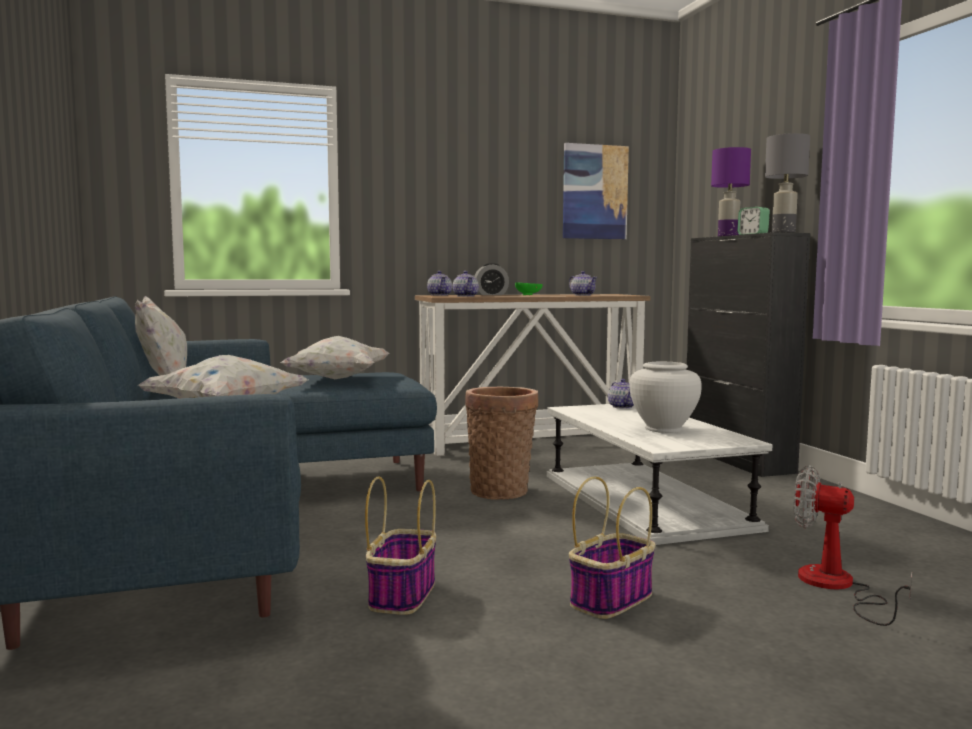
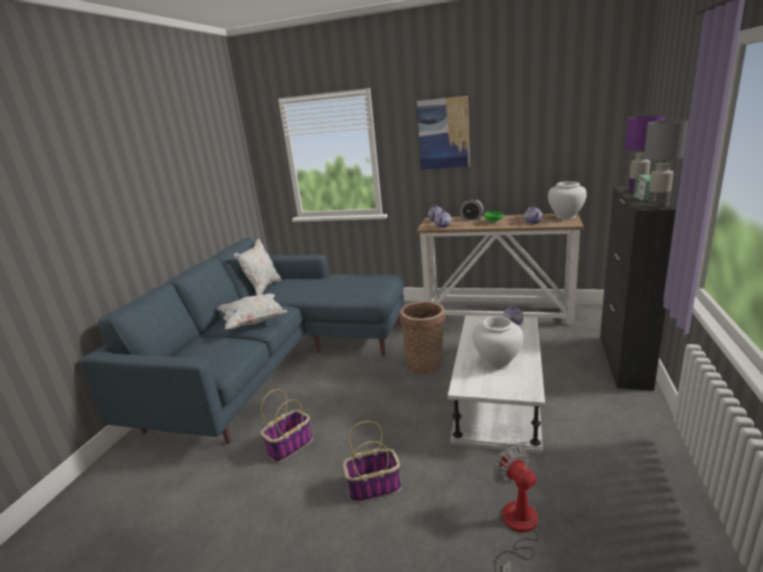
camera: 35 degrees right, 15 degrees up
(338, 379) = (346, 286): white pillow -> none
(595, 192) = (562, 136): picture -> picture (443, 133)
(612, 294) = (565, 217): none -> white vase

